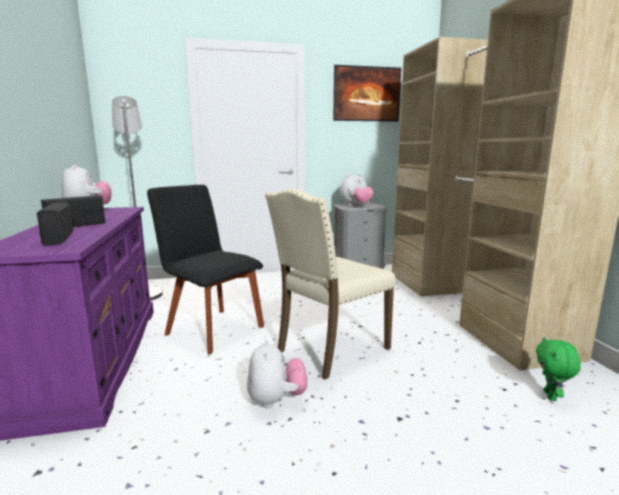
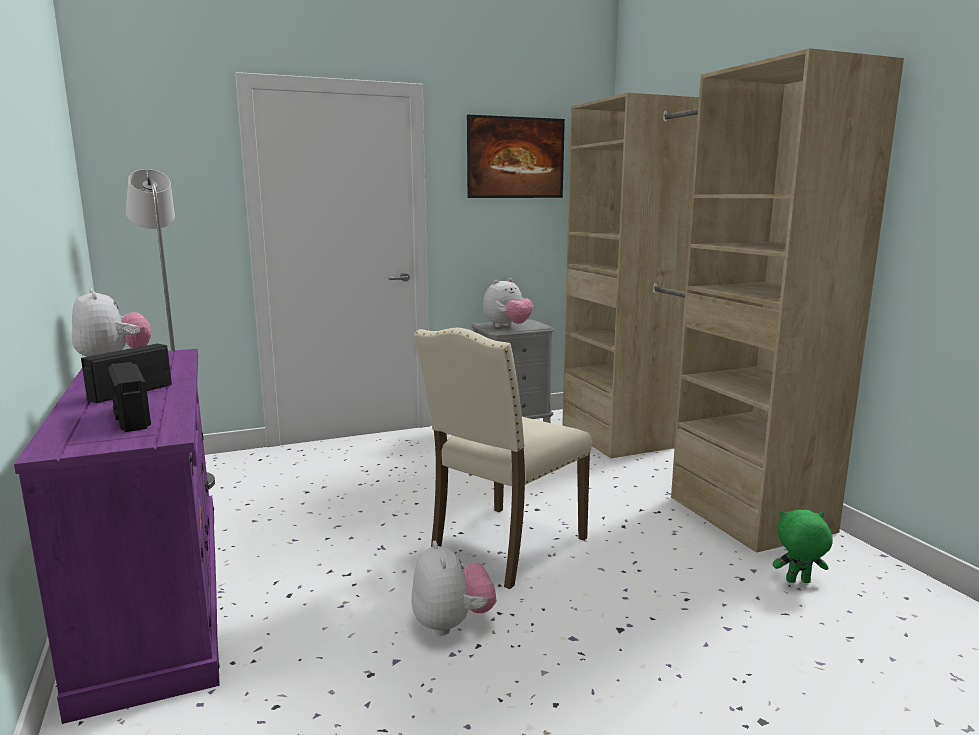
camera: 10 degrees left, 0 degrees up
(212, 329) = (320, 531): black chair -> none
(551, 396) = (798, 582): green plush toy -> green plush toy turned 90 degrees clockwise

